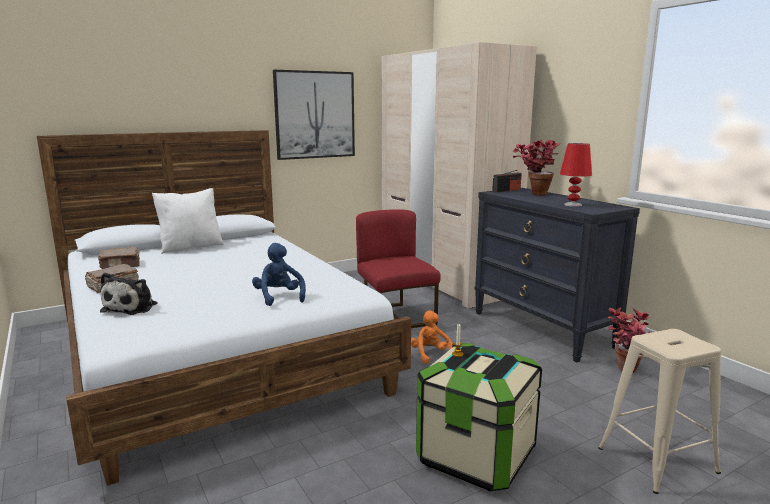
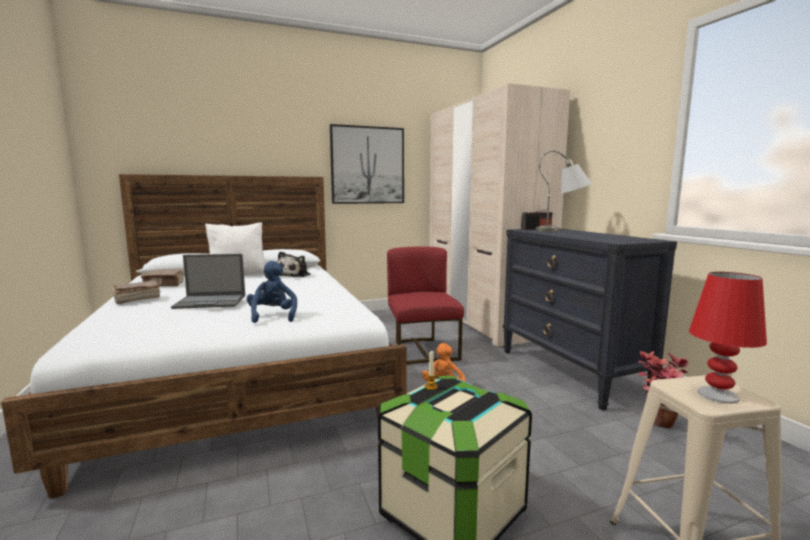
camera: 10 degrees right, 5 degrees down
(132, 307) = (130, 317): plush toy -> plush toy (295, 275)
(201, 284) = (211, 301): none -> laptop
(533, 194) = (562, 231): potted plant -> grey table lamp
(572, 205) = (599, 238): red table lamp -> red table lamp (717, 395)

